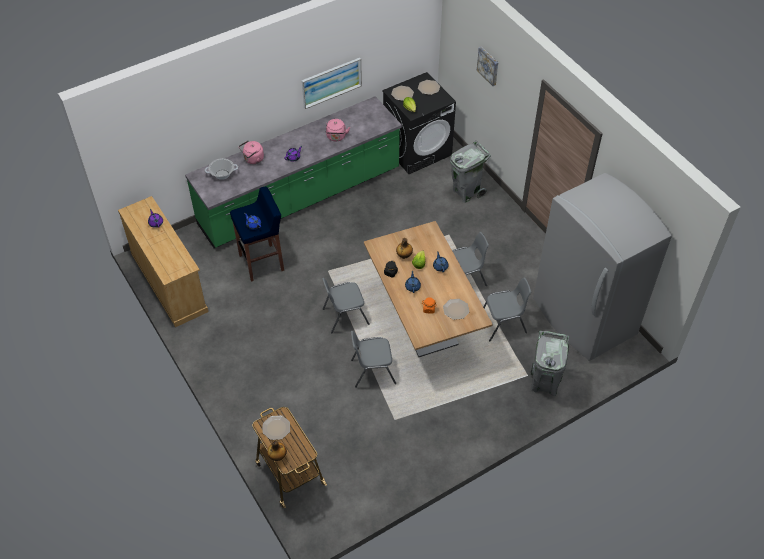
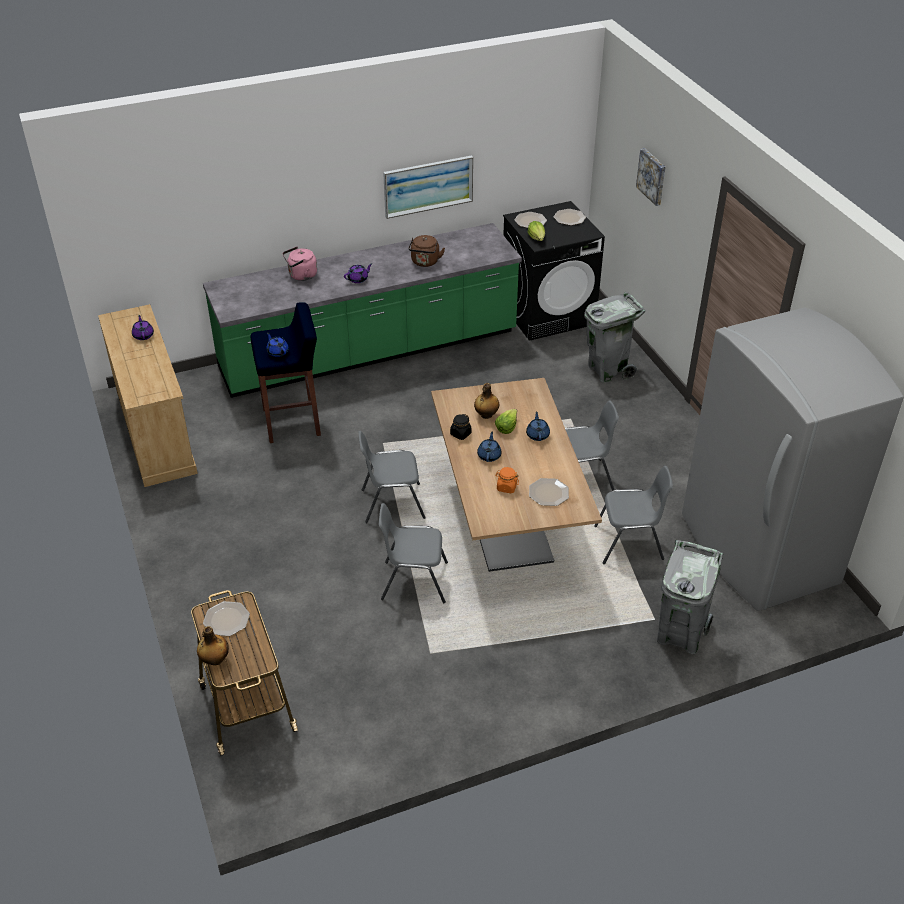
camera: 10 degrees right, 10 degrees down
(222, 174) = (253, 288): cooking pot -> none
(336, 137) = (425, 262): pink kettle -> brown kettle

